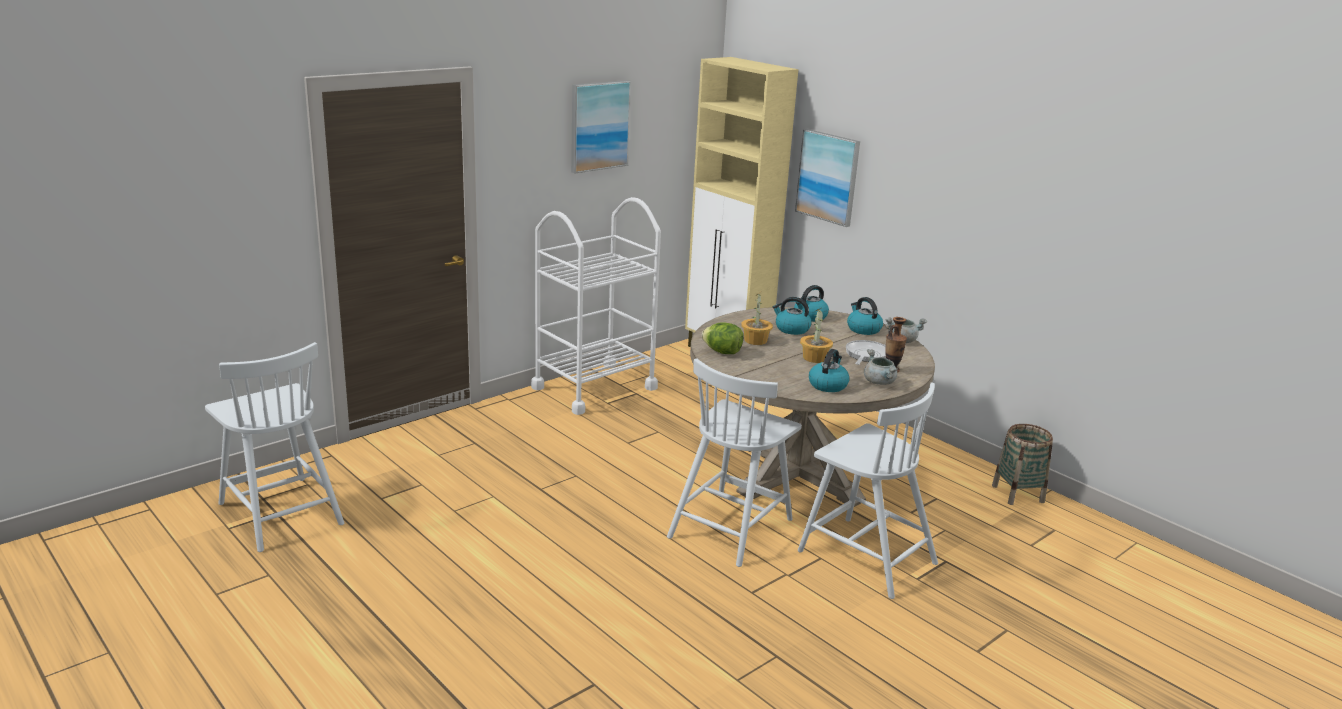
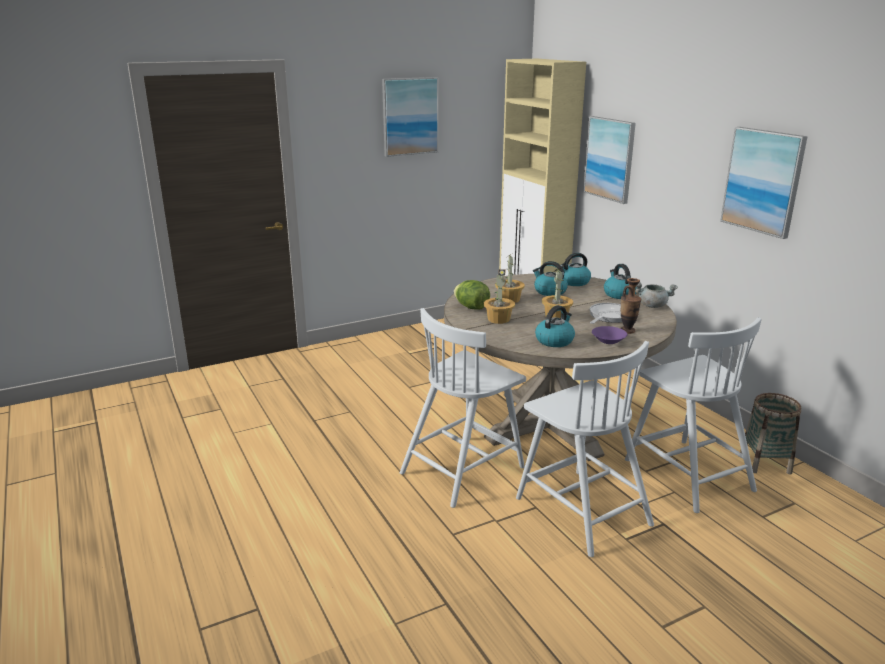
camera: 15 degrees right, 0 degrees up
(280, 512) = (99, 422): white chair -> white chair (686, 473)
(594, 388) = (405, 341): white cart -> none
(758, 364) = (498, 319): none -> potted plant
(880, 382) = (609, 341): grey cooking pot -> purple bowl
(1006, 213) = (763, 181): none -> picture

